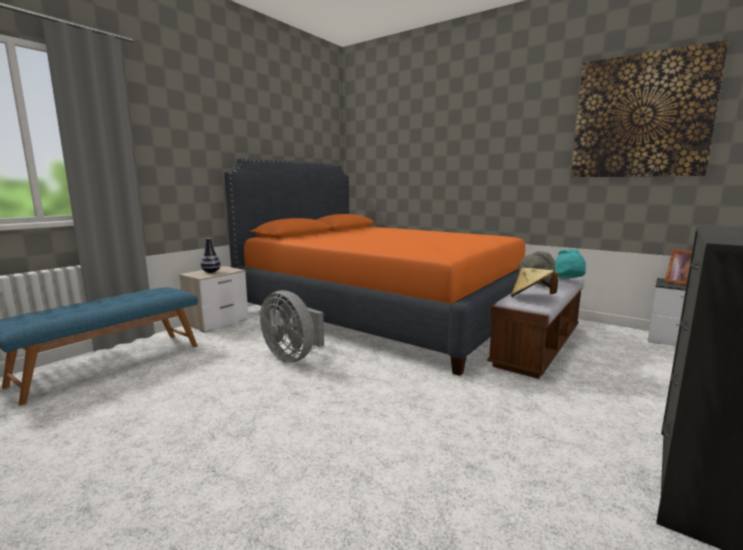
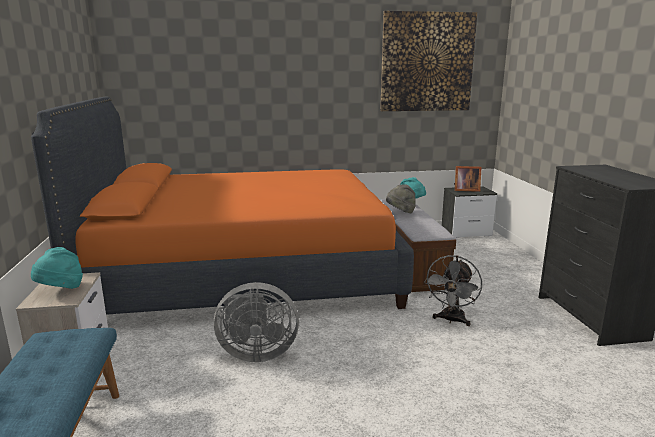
camera: 45 degrees left, 5 degrees up
(211, 272) = (60, 290): vase -> turquoise hat
(488, 403) = (451, 320): none -> grey fan
(531, 298) = (426, 227): beige hat -> none

